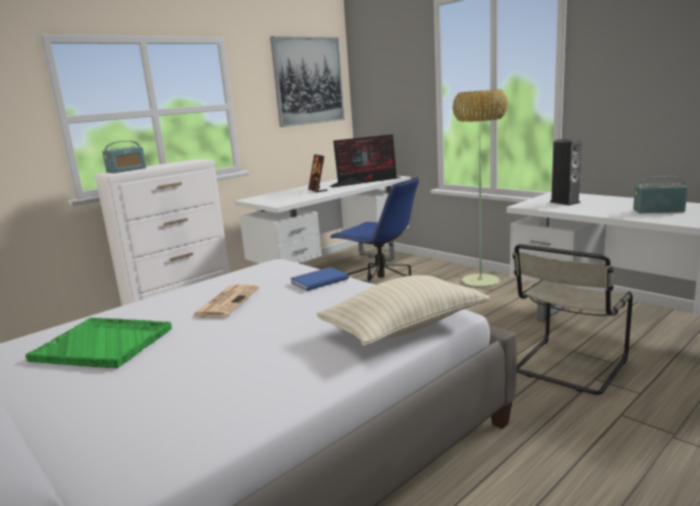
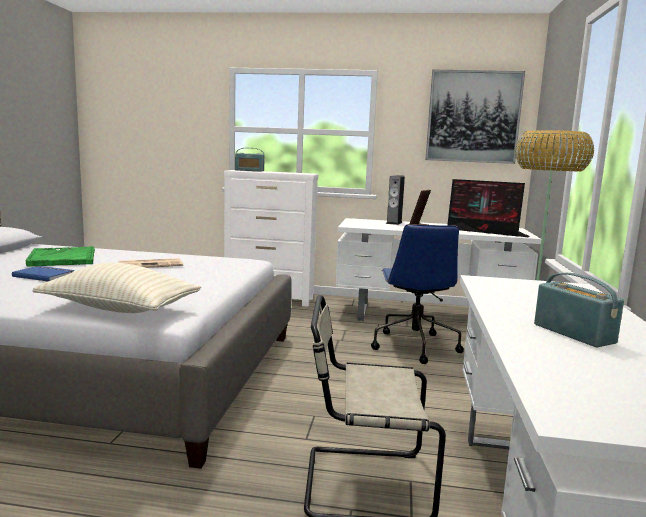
camera: 50 degrees right, 5 degrees down
(318, 280) = (215, 275): blue book -> blue book (45, 275)
(564, 202) = (531, 291): speaker -> speaker (394, 223)

